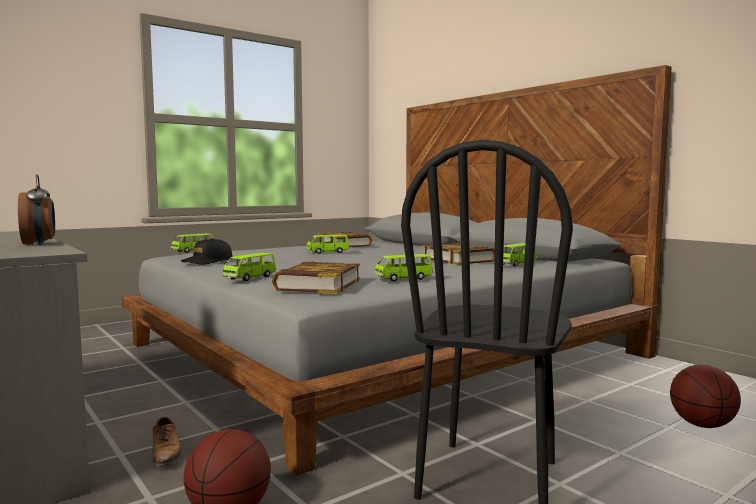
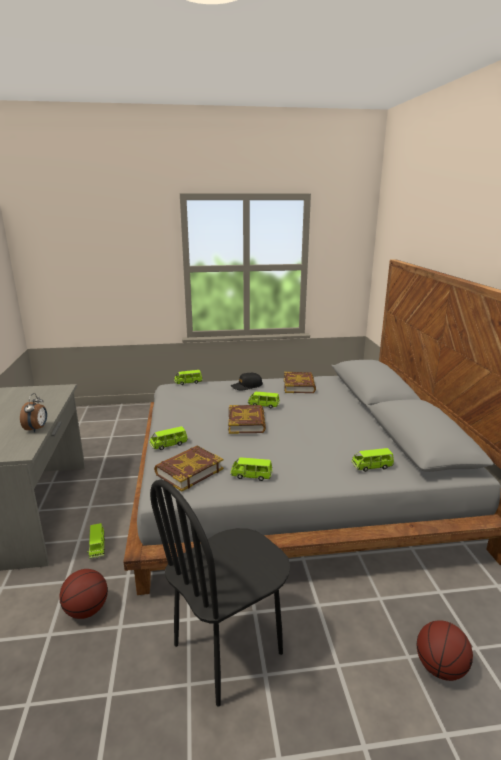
camera: 30 degrees right, 15 degrees up
(166, 453) = (97, 547): shoe -> green toy car
(207, 261) = (177, 406): black cap -> black cap (246, 386)
(457, 259) = (340, 442): book -> book (246, 423)

